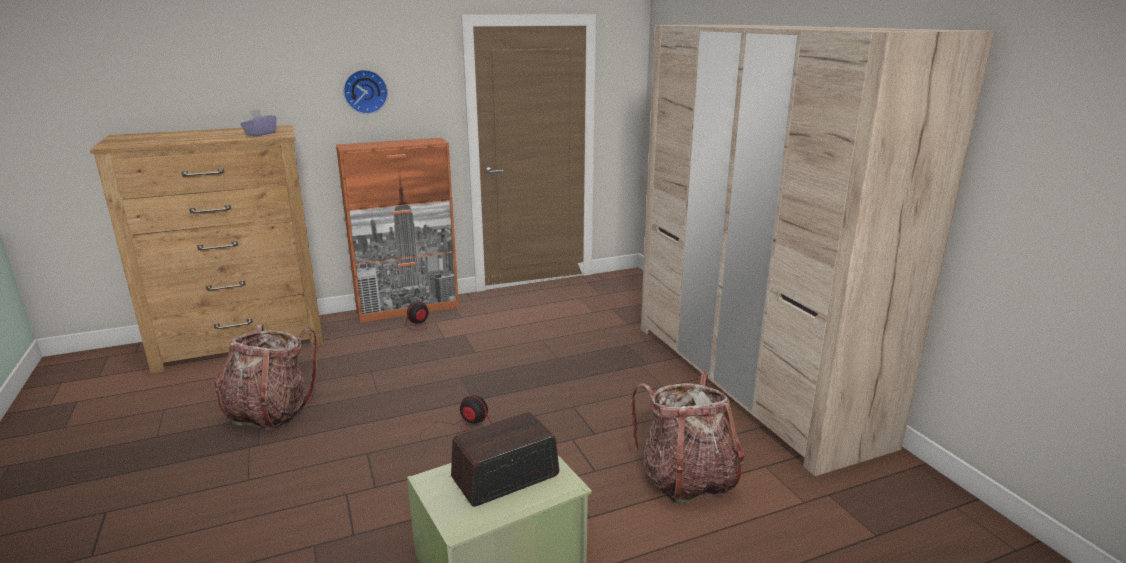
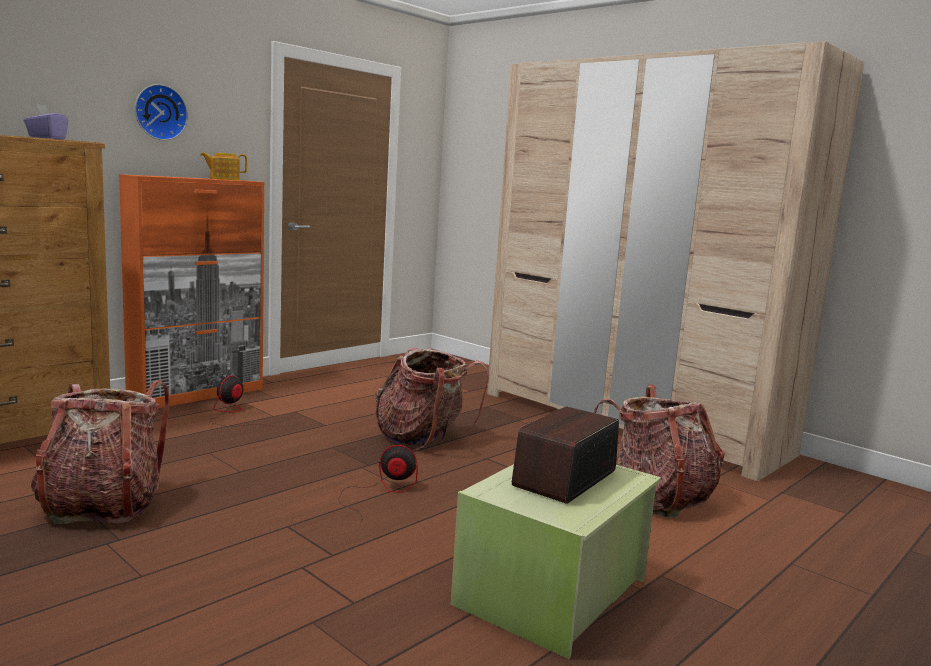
camera: 25 degrees left, 10 degrees down
(417, 142) = (224, 179): none -> teapot
(539, 376) = (423, 438): none -> backpack

